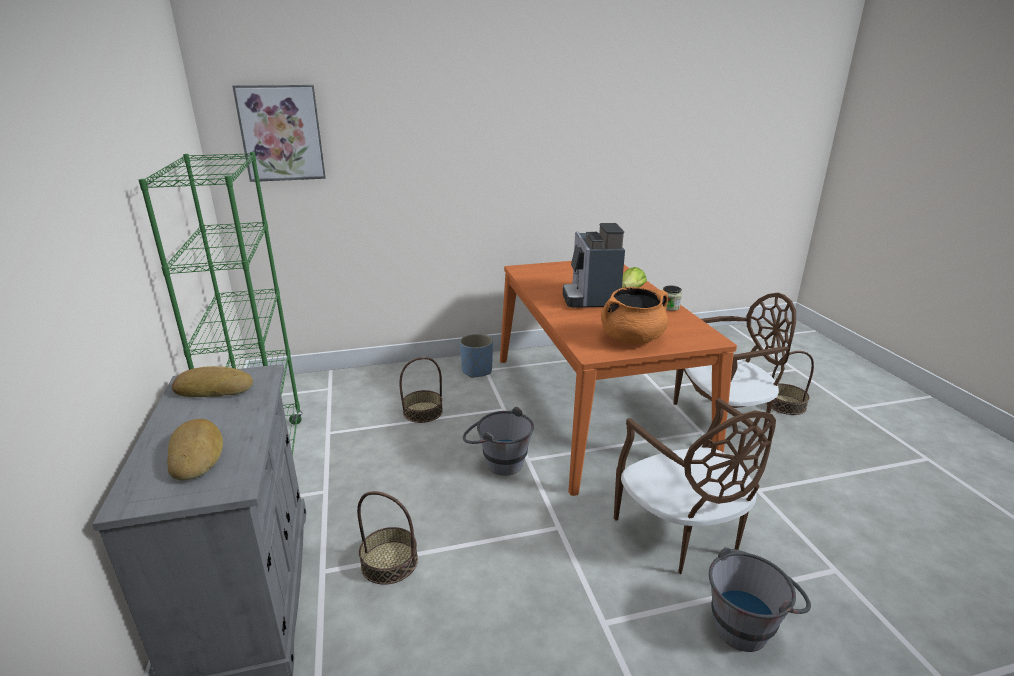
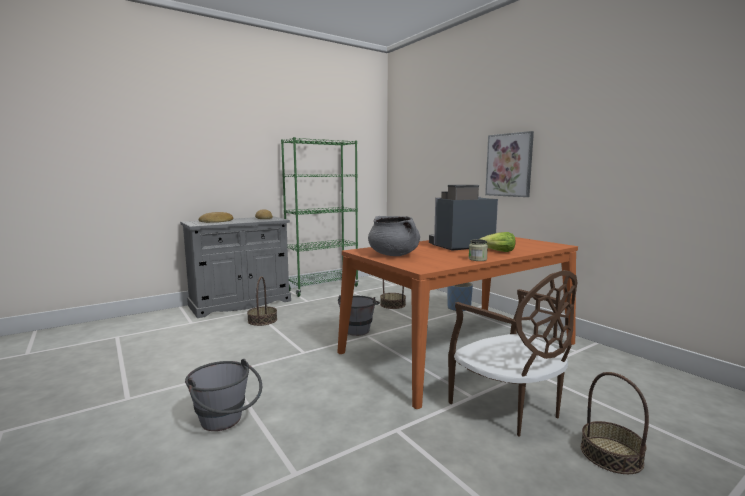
camera: 70 degrees right, 15 degrees down
(281, 133) = (410, 141): picture -> picture (509, 165)
(632, 339) = (394, 255): orange cooking pot -> grey cooking pot
(682, 534) = (313, 393): brown chair -> none

